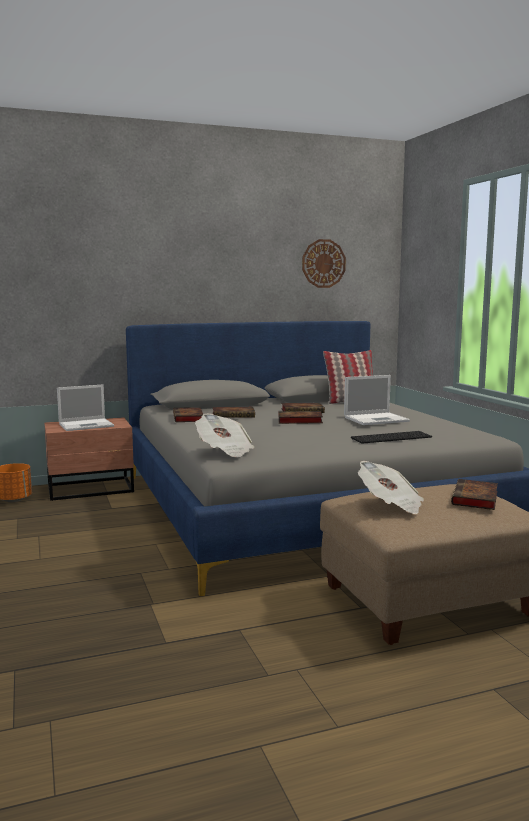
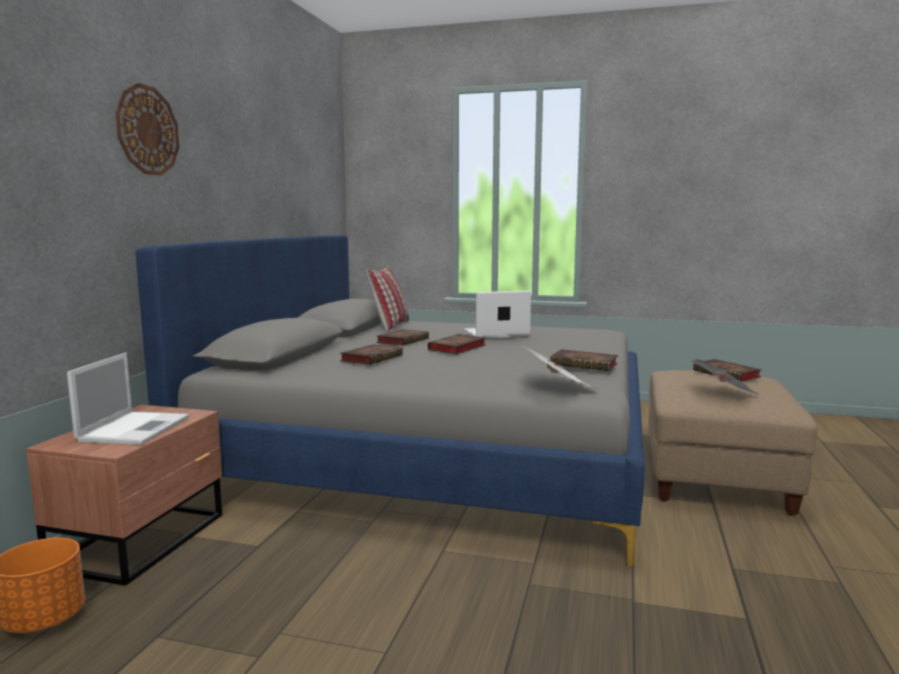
camera: 55 degrees left, 0 degrees up
(188, 418) = (339, 373): book -> book (586, 364)
(323, 263) = (301, 164): wall clock -> wall clock (147, 130)
(377, 419) = (494, 334): laptop -> laptop turned 120 degrees counterclockwise
(391, 437) = (572, 344): keyboard -> none

